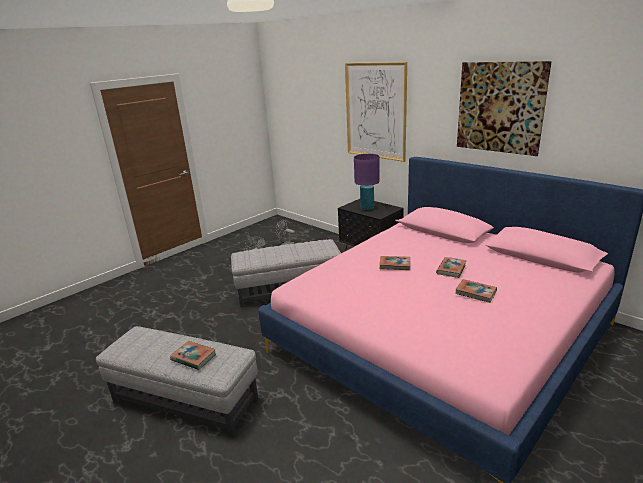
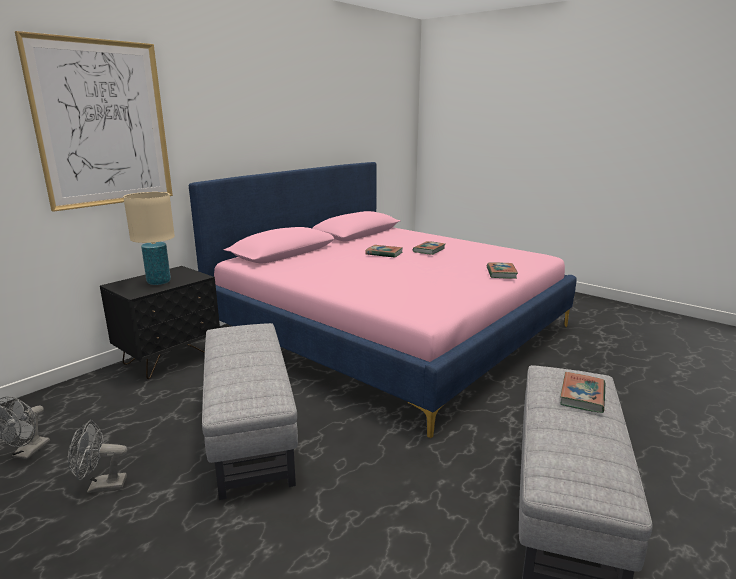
camera: 95 degrees left, 5 degrees down
(367, 208) = (159, 282): purple table lamp -> beige table lamp
(395, 265) = (372, 270): book -> book (501, 273)
(500, 107) = (271, 107): picture -> none

